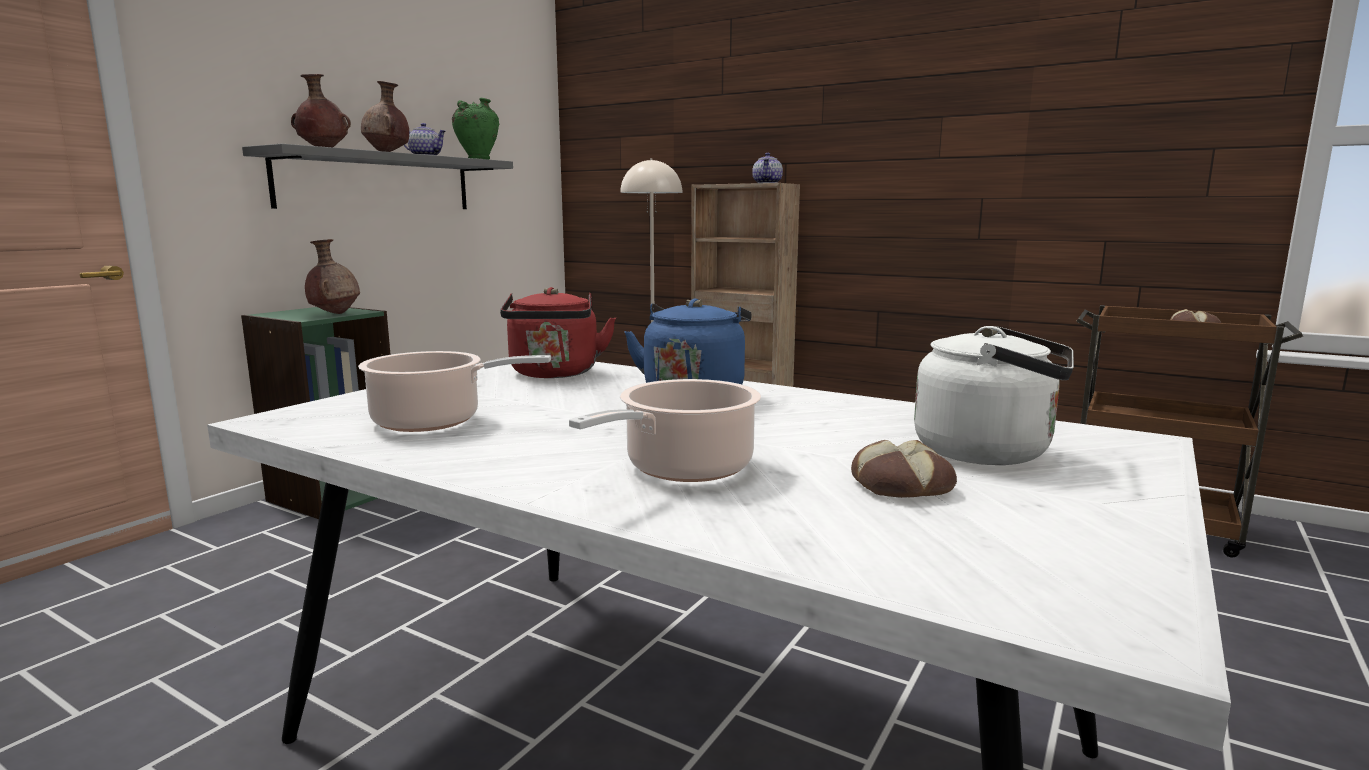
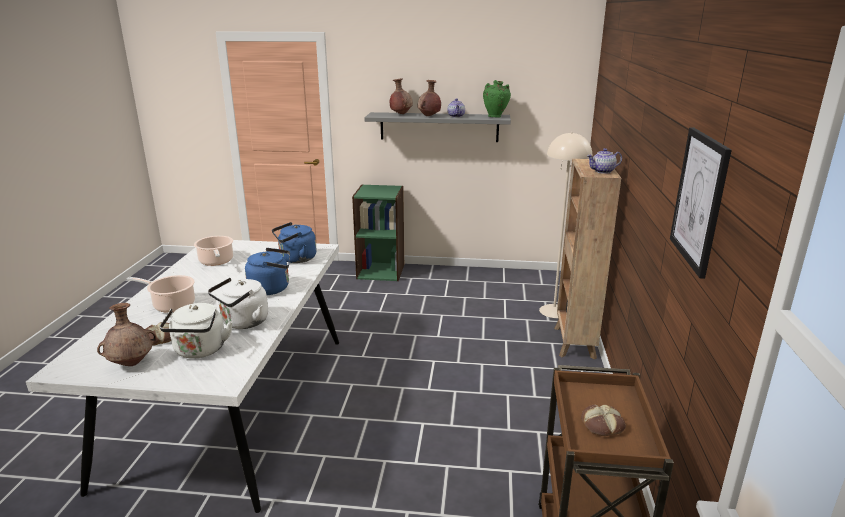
camera: 65 degrees right, 10 degrees up
(335, 314) = (378, 194): brown vase -> brown vase (132, 363)
(554, 374) = (295, 259): red kettle -> blue kettle
(857, 419) = (243, 323): none -> white kettle
(1085, 117) = (699, 200): none -> picture

